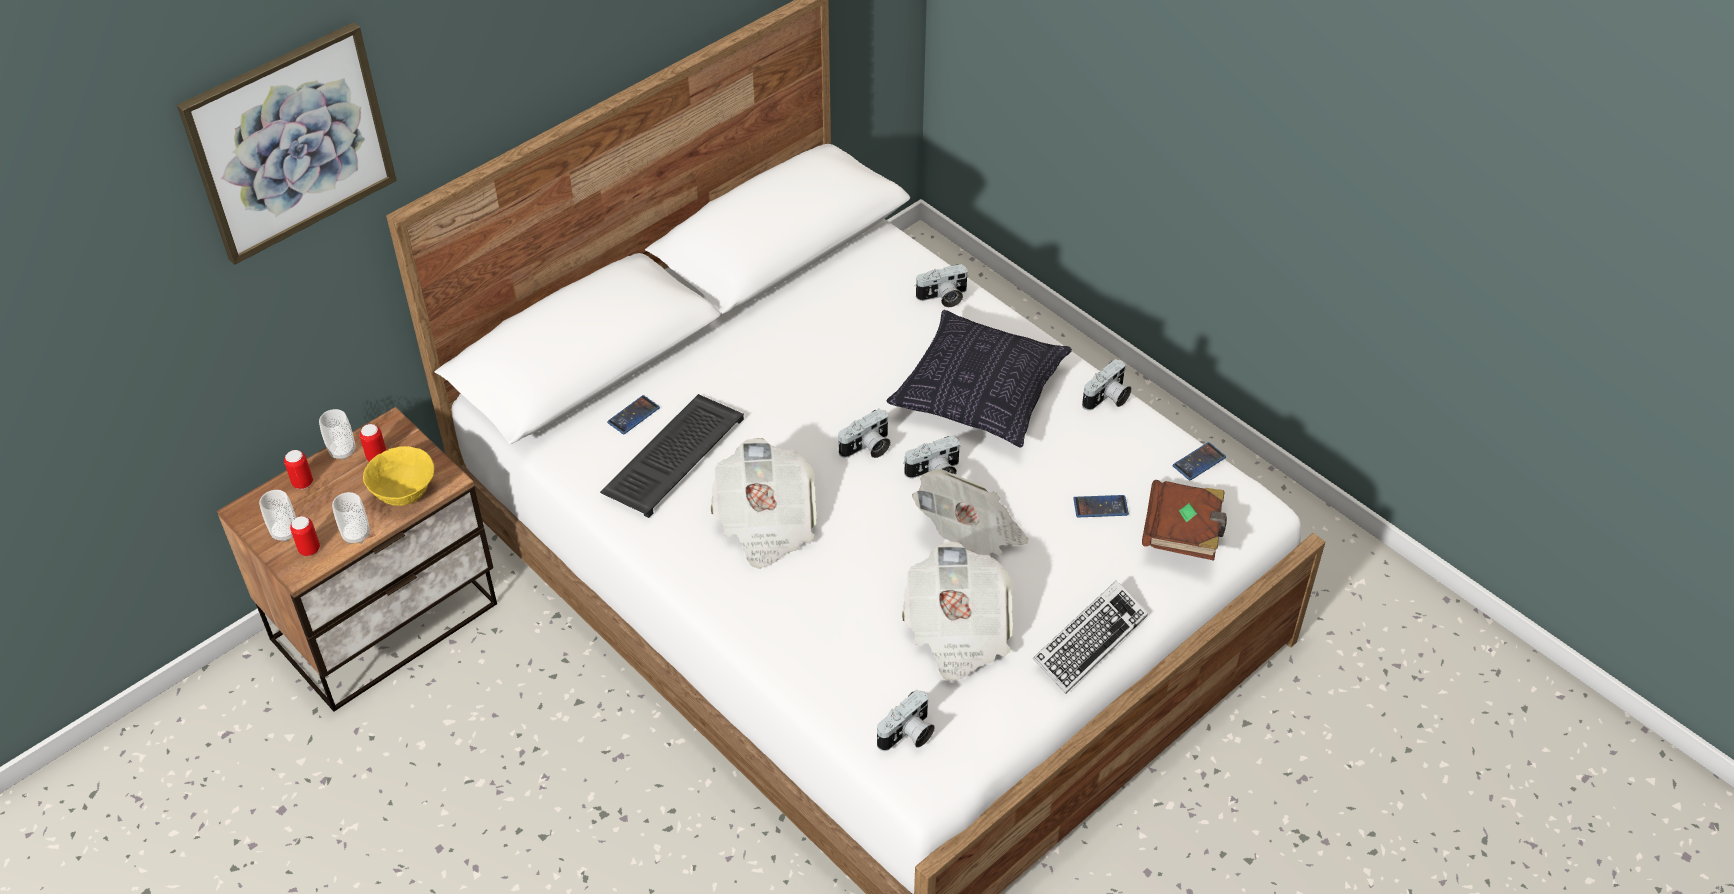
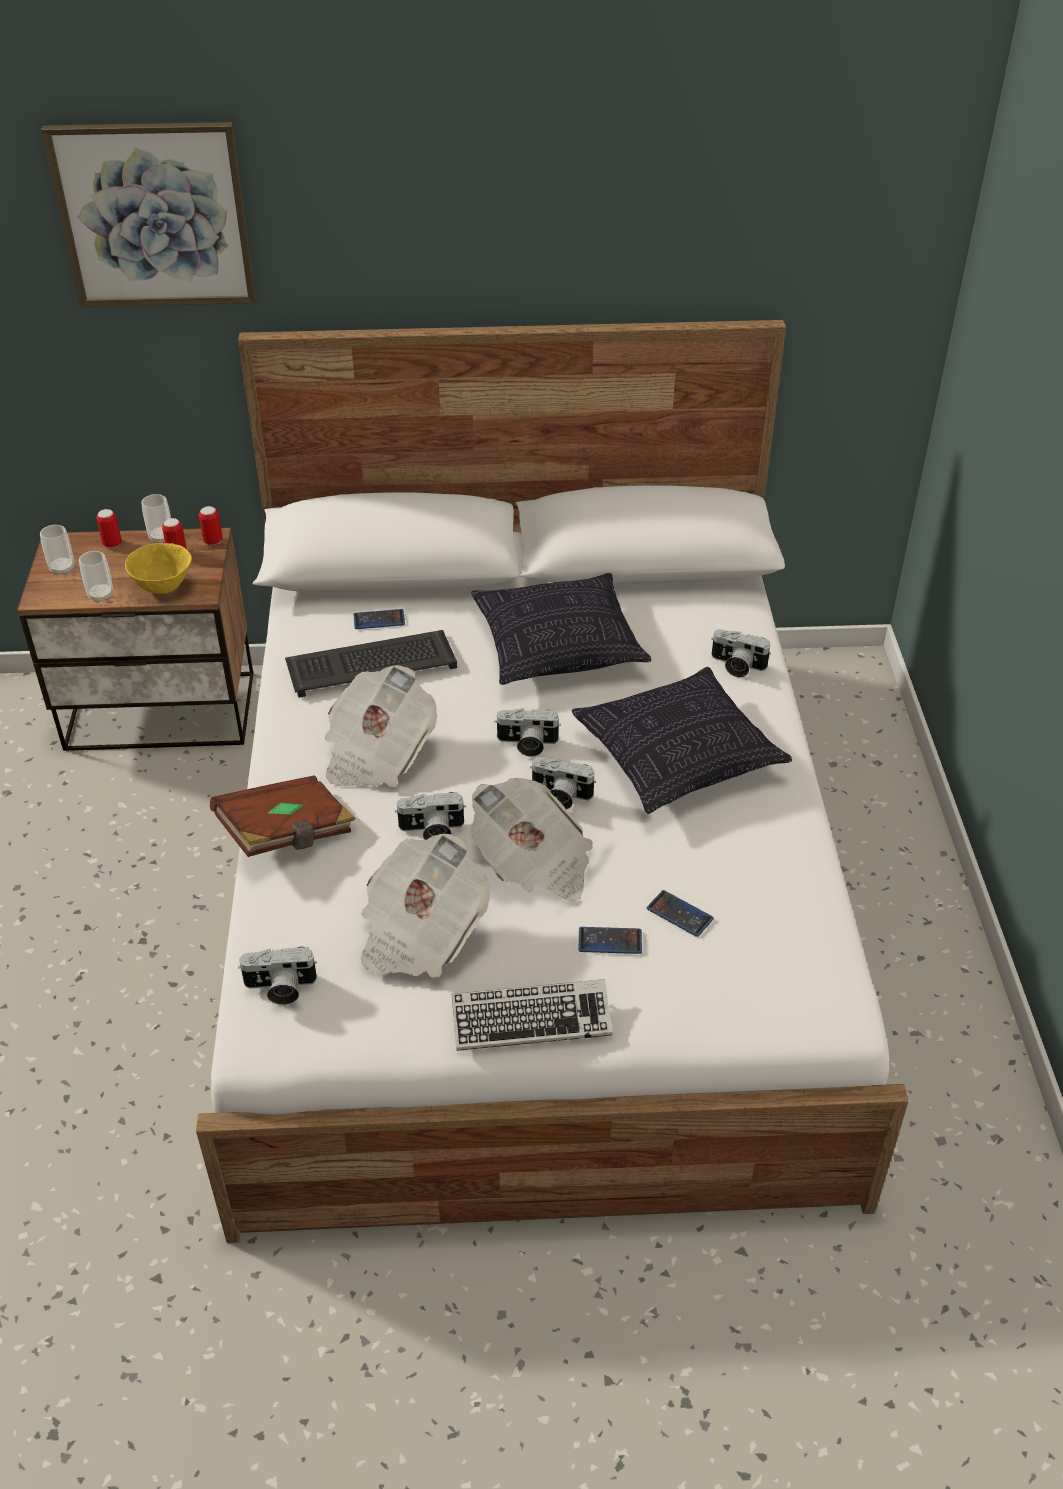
camera: 40 degrees right, 5 degrees down
(309, 549) = (62, 588): can -> can (213, 541)
(799, 357) = (558, 647): none -> pillow
(1107, 399) = (795, 828): camera -> camera (431, 831)
(1183, 534) = (733, 987): brown book -> brown book (287, 834)
(1199, 462) = (824, 934): phone -> phone (610, 941)

